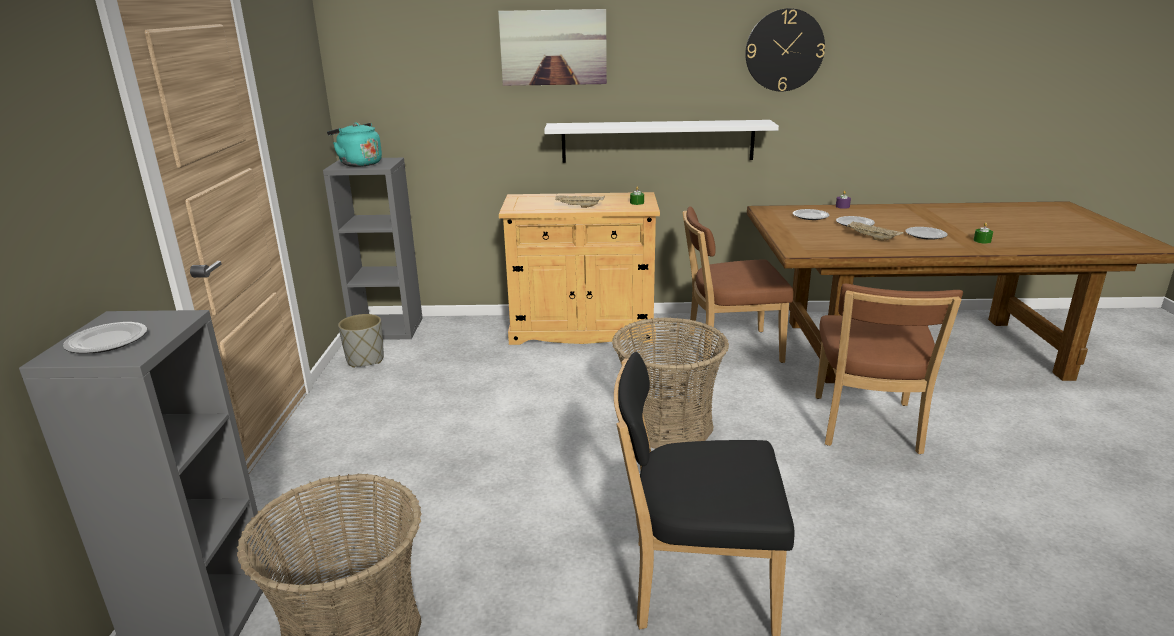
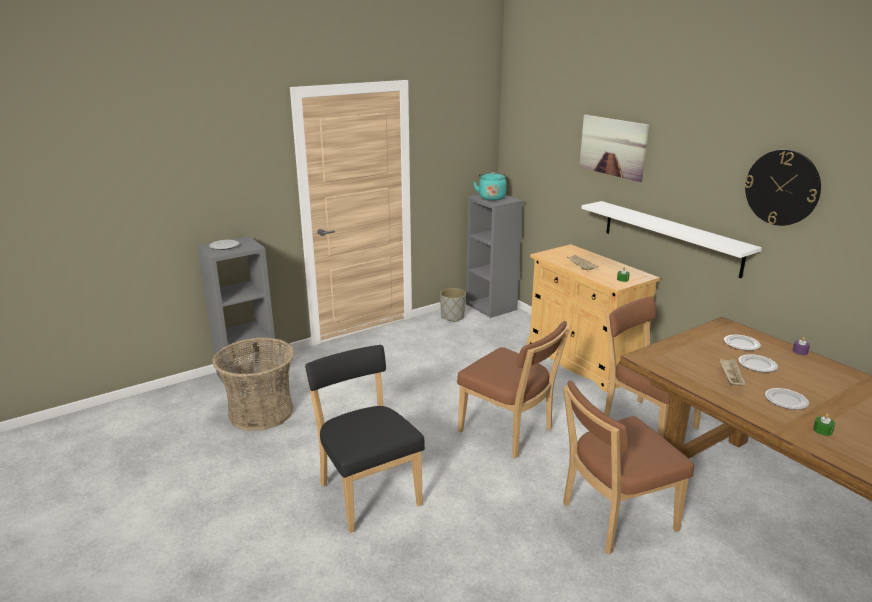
camera: 55 degrees right, 0 degrees up
(667, 425) = (509, 432): basket -> brown chair

